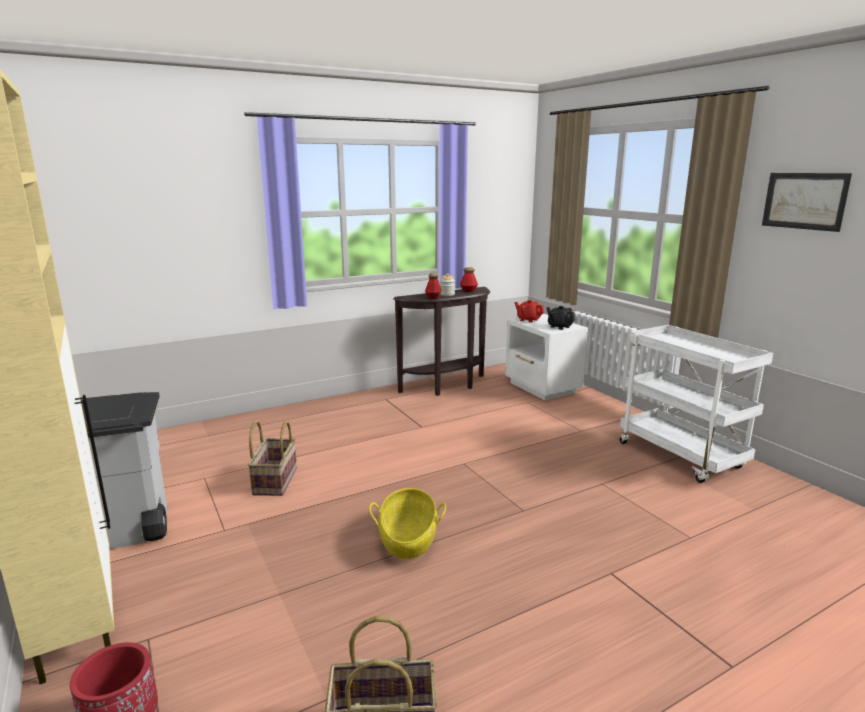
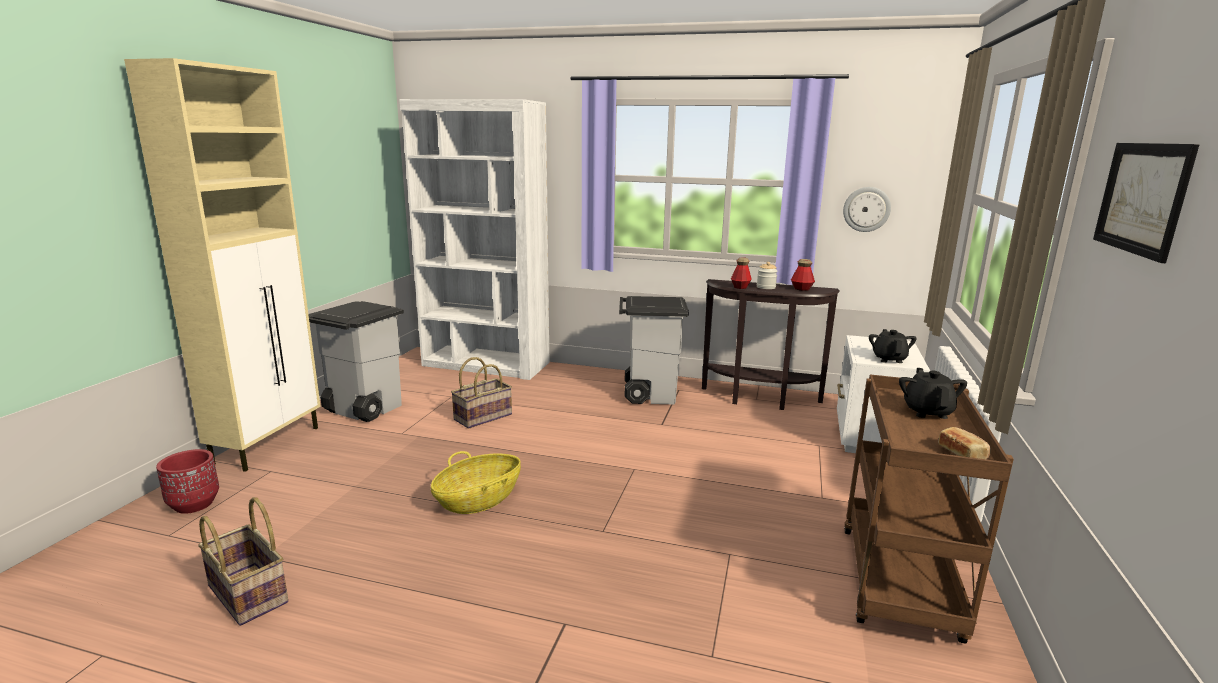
camera: 45 degrees right, 0 degrees up
(178, 438) = (486, 364): none -> white bookcase
(372, 409) = (649, 394): none -> grey trash can
(487, 224) = (866, 209): none -> wall clock
(528, 320) = (869, 342): red teapot -> none
(680, 344) = (927, 411): none -> black teapot
(682, 456) = (901, 585): white cart -> brown cart
(737, 357) = (962, 454): none -> bread

